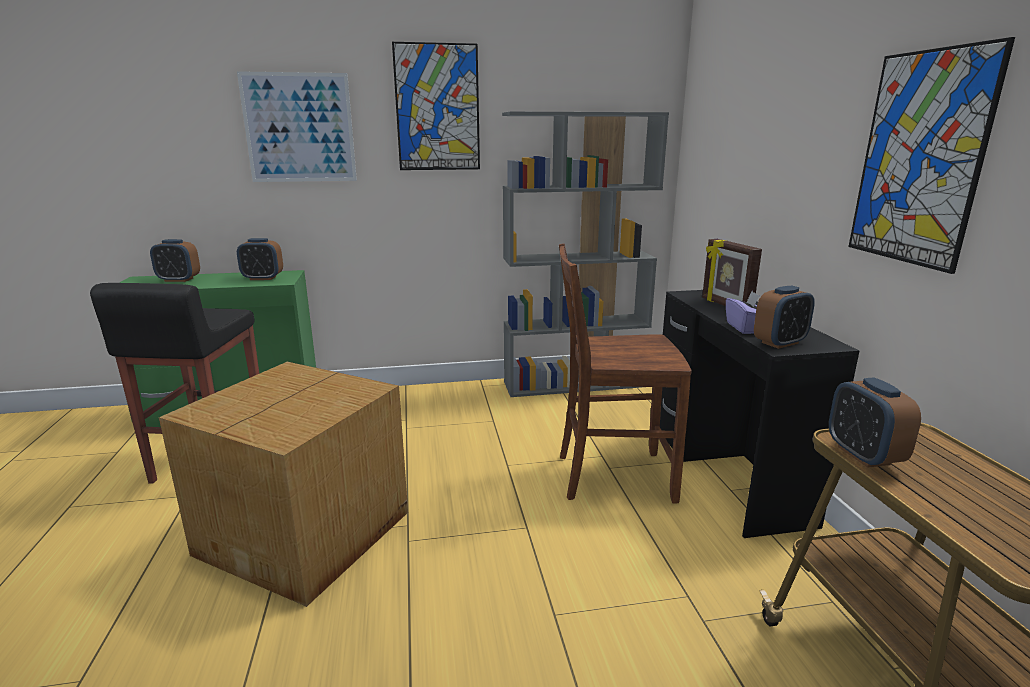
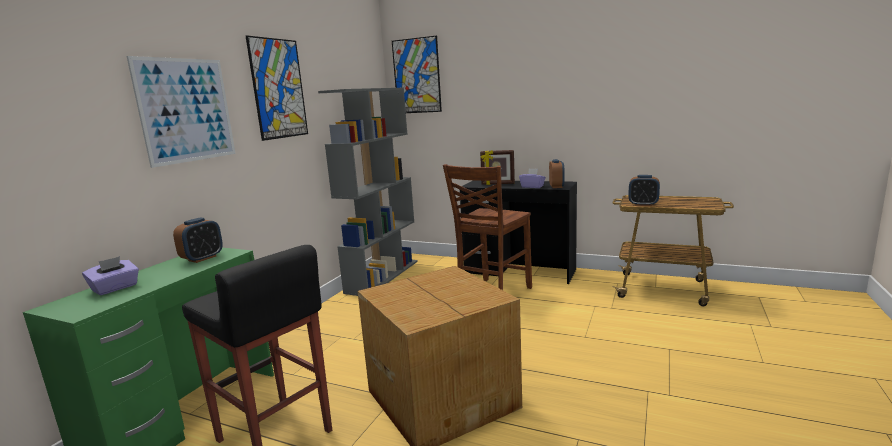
camera: 55 degrees left, 5 degrees down
(179, 280) = (115, 288): alarm clock -> purple tissue box
(919, 159) = (582, 98): picture -> picture (416, 76)

